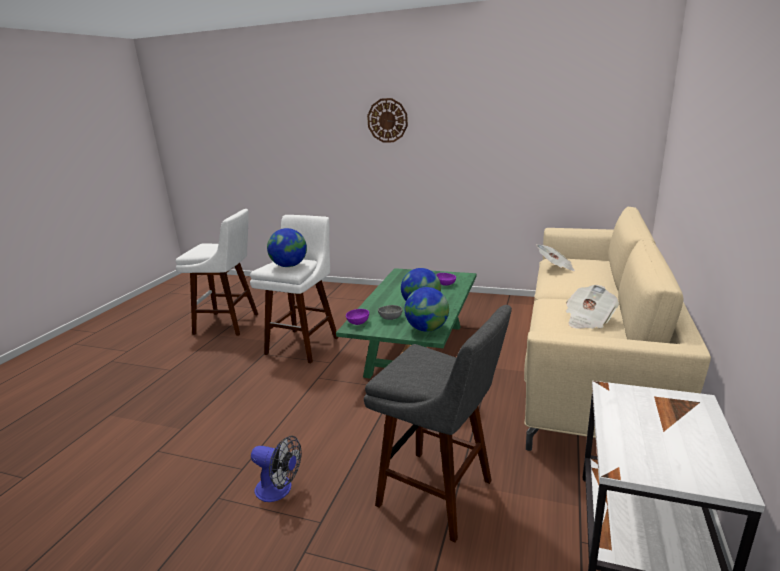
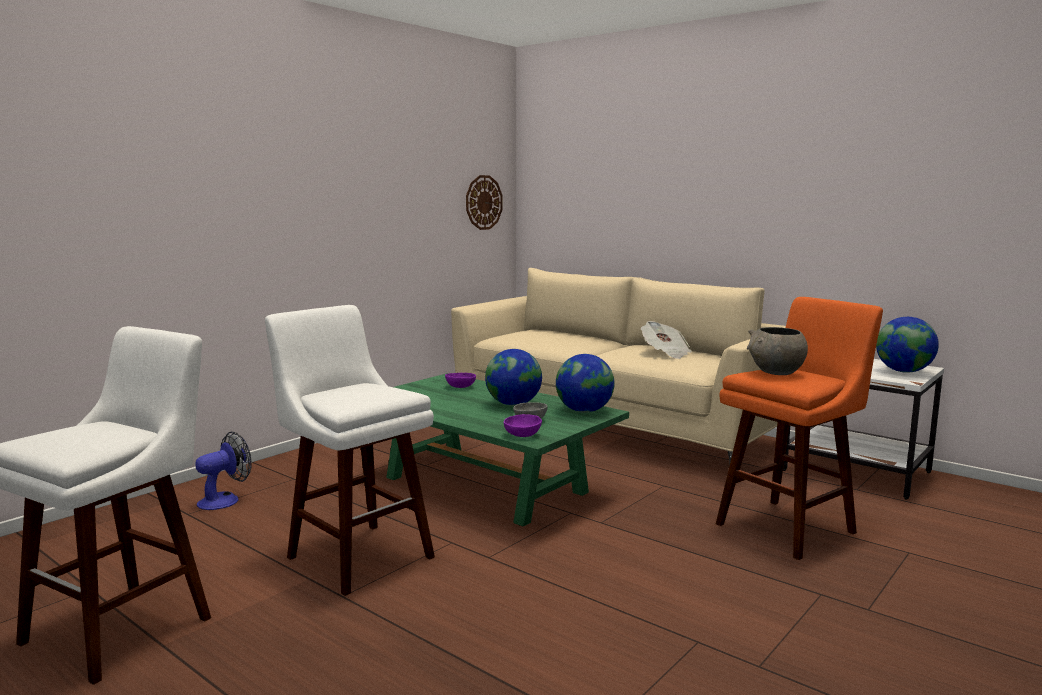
camera: 70 degrees left, 10 degrees down
(279, 490) = (755, 615): fan -> fan (225, 500)
(289, 266) = (373, 391): globe -> globe (903, 371)
(387, 120) = (235, 163): wall clock -> wall clock (483, 202)
(426, 360) = (776, 372): none -> grey bowl
(440, 495) = (789, 526): grey stool -> orange stool
(555, 267) = (524, 340): newspaper -> none

